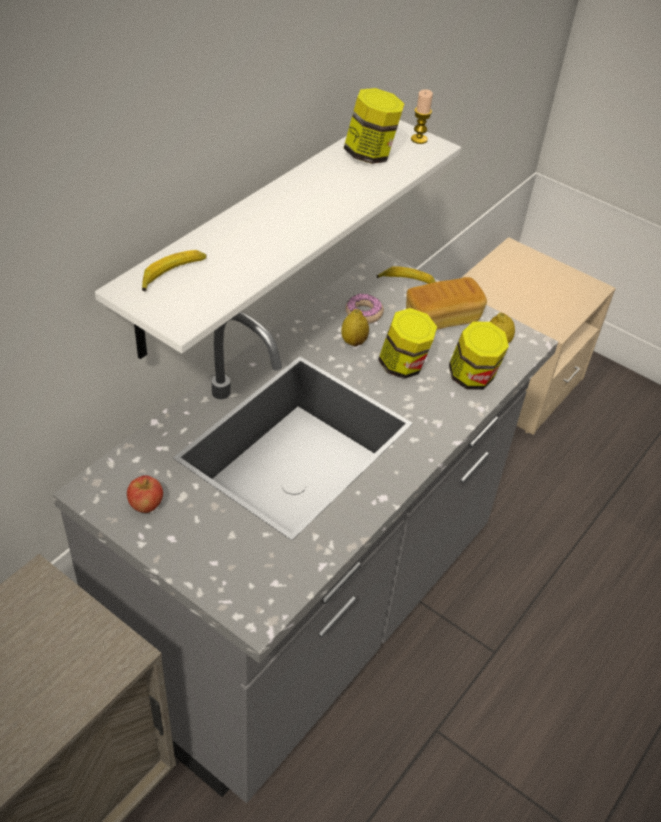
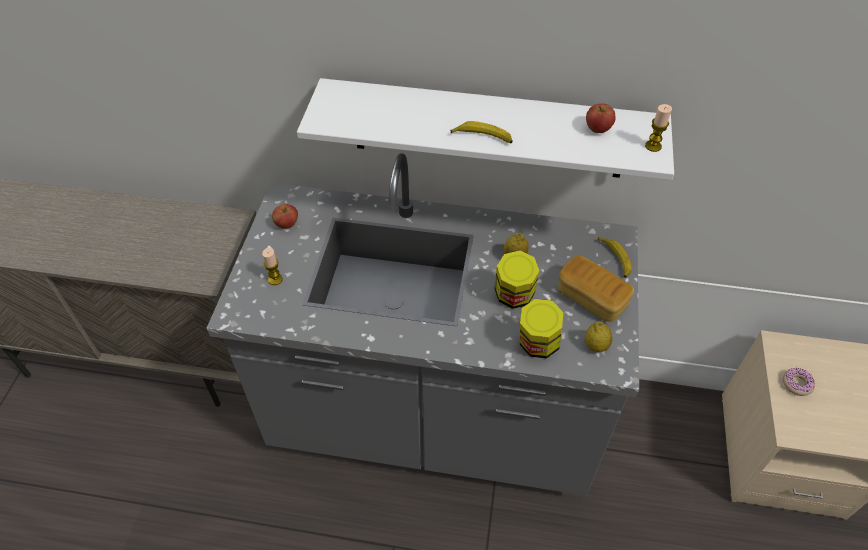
camera: 65 degrees right, 5 degrees up
(172, 274) = (361, 99): banana -> banana (482, 137)
(231, 551) = (275, 279): none -> candle
(364, 313) = (552, 249): donut -> donut (797, 384)
(370, 155) = (598, 129): jar -> apple

